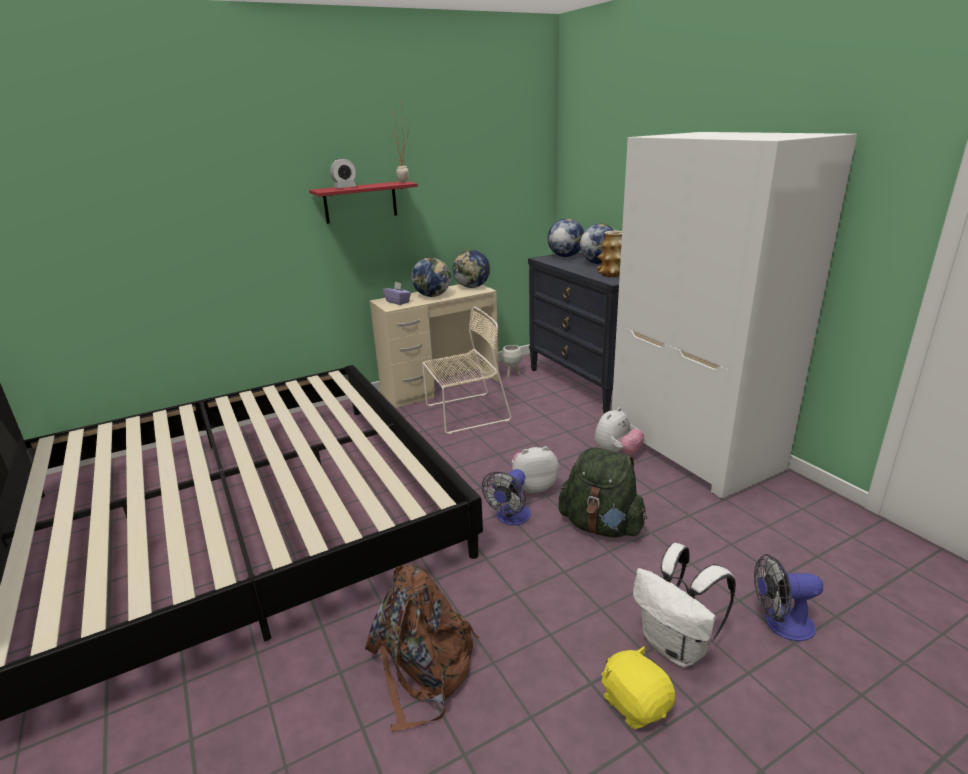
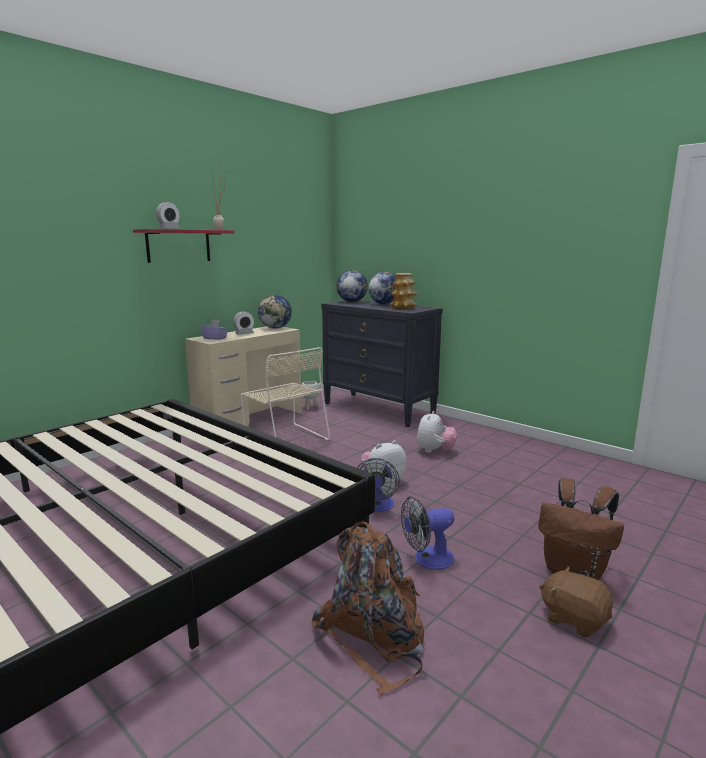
camera: 20 degrees left, 10 degrees down
(432, 296) = (244, 334): globe -> alarm clock
(464, 413) = (285, 438): beige chair -> beige chair turned 90 degrees clockwise
(601, 526) = (457, 501): green backpack -> none
(635, 703) = (574, 618): yellow plush toy -> brown plush toy
(676, 646) = (575, 572): white backpack -> brown backpack
(695, 449) = (492, 442): white wardrobe -> none
(780, 624) = (634, 542): fan -> fan (427, 559)

